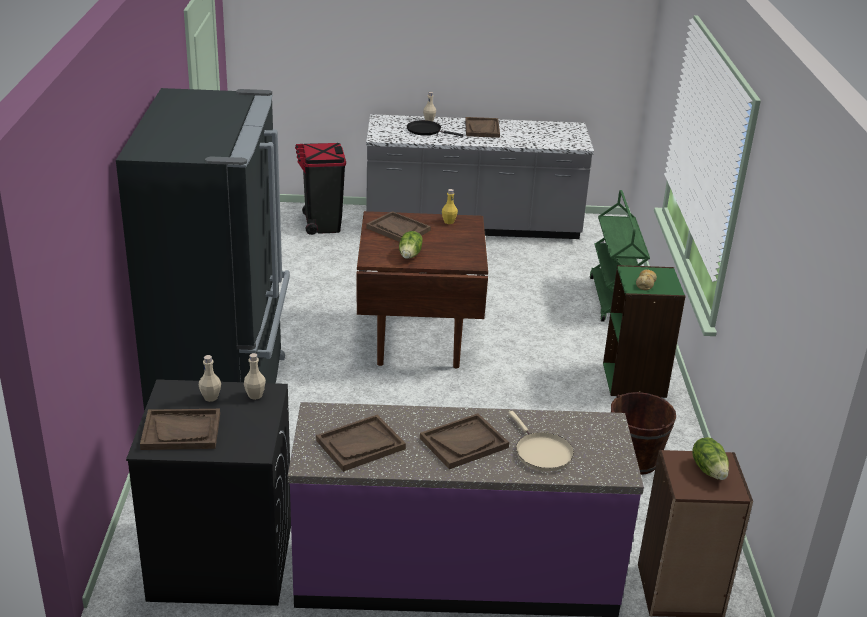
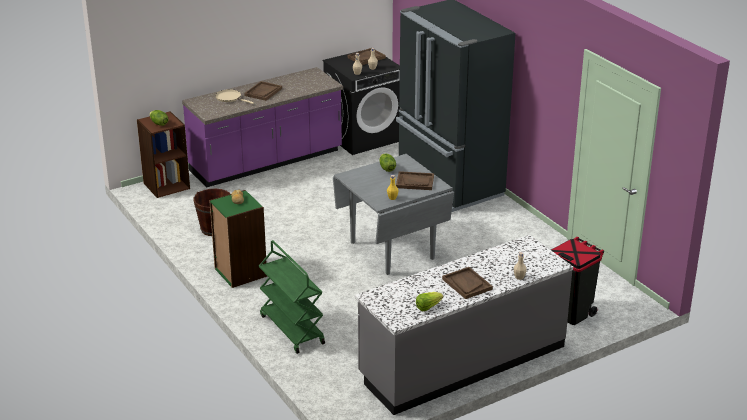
camera: 150 degrees right, 0 degrees up
(360, 445) = (302, 80): brown tray -> none
(419, 339) = (391, 250): brown dining table -> grey dining table
(426, 131) = (504, 263): black frying pan -> none
(537, 126) = (428, 307): none -> lettuce

